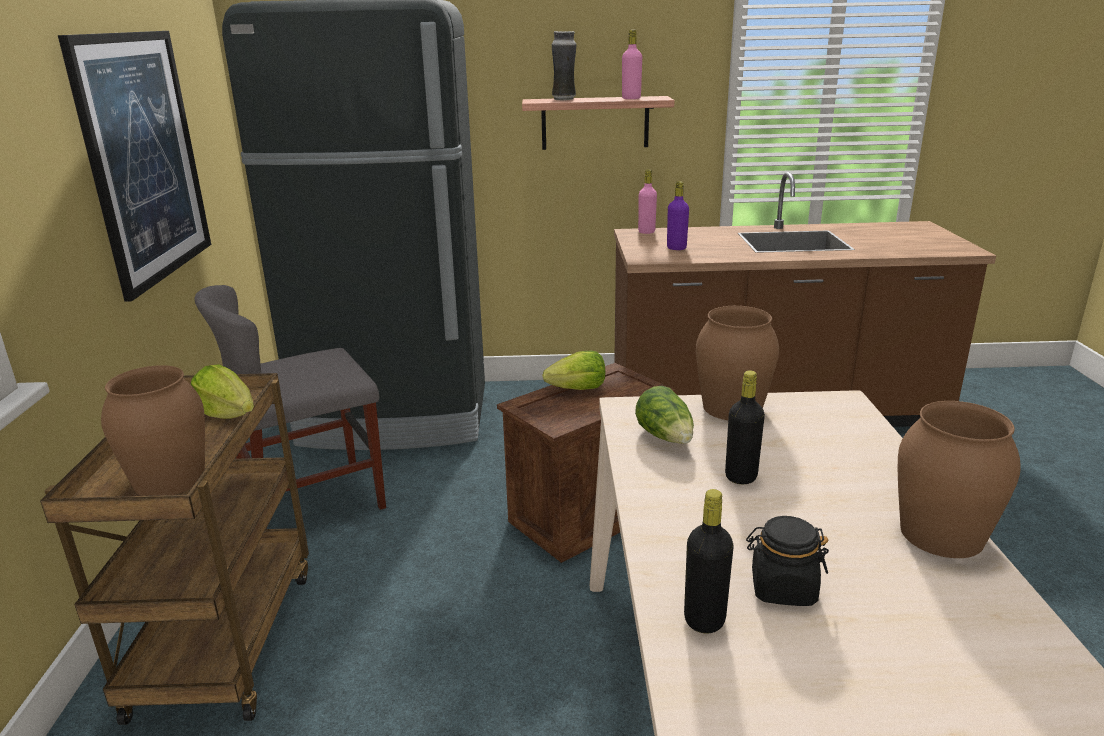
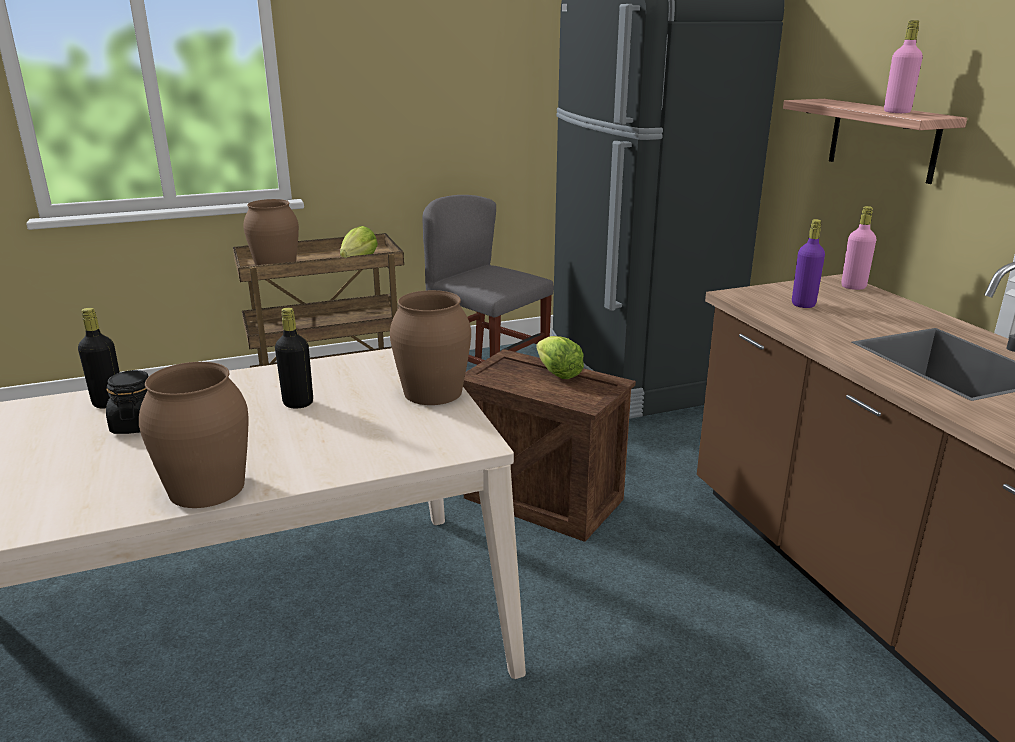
camera: 70 degrees right, 0 degrees up
(144, 158) = (483, 98): picture -> none
(564, 99) = (840, 103): vase -> none
(666, 437) = (360, 372): lettuce -> none

